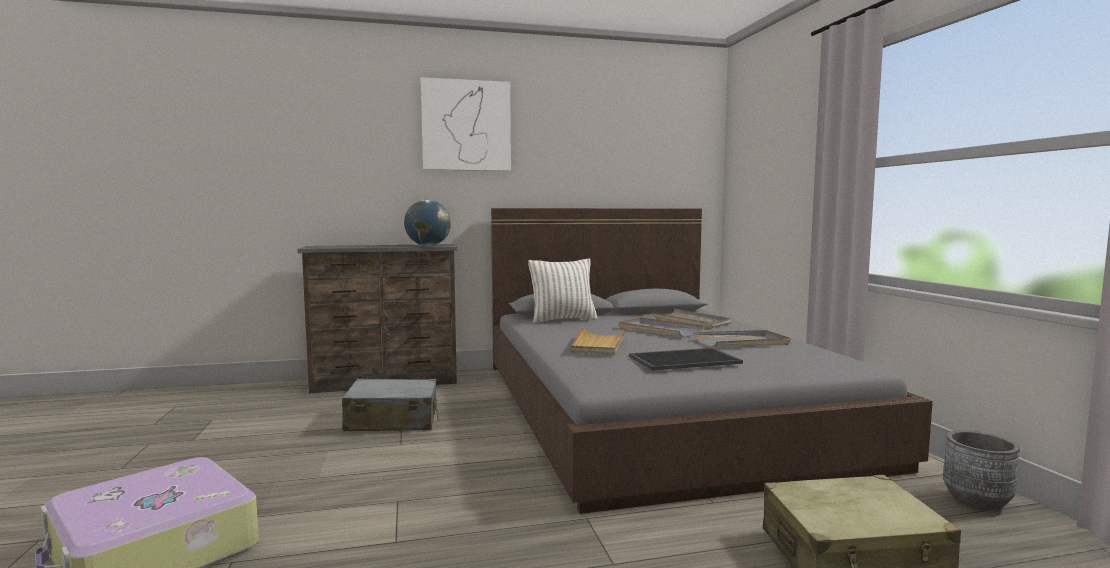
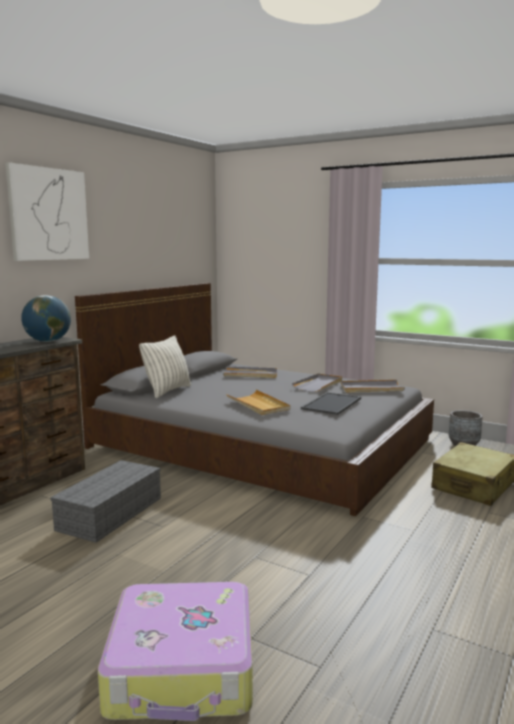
camera: 45 degrees left, 5 degrees up
(392, 421) = (110, 514): grey suitcase -> grey storage box
(659, 330) = (254, 386): grey tray -> grey tray (371, 389)

